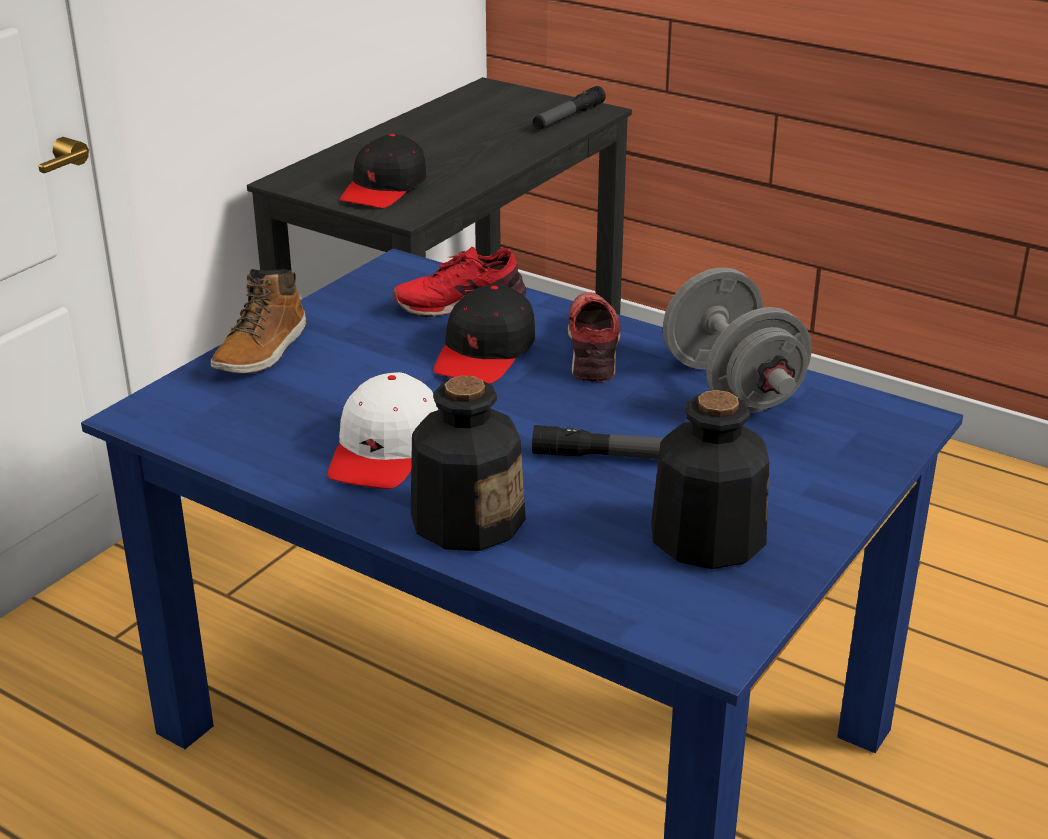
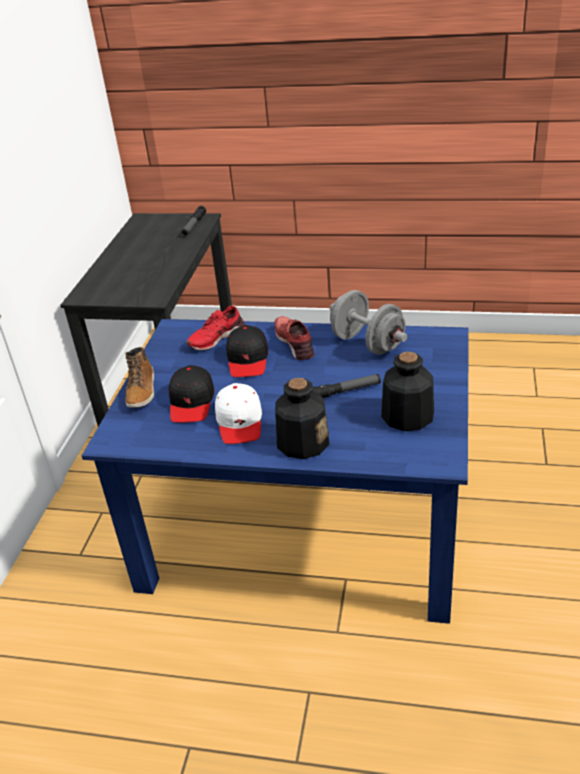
camera: 20 degrees left, 5 degrees up
(384, 188) = (133, 288): black cap -> black cap (192, 402)

